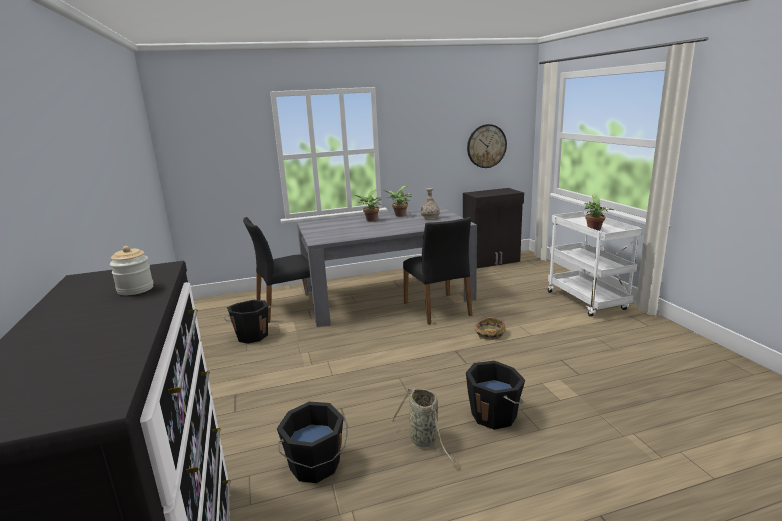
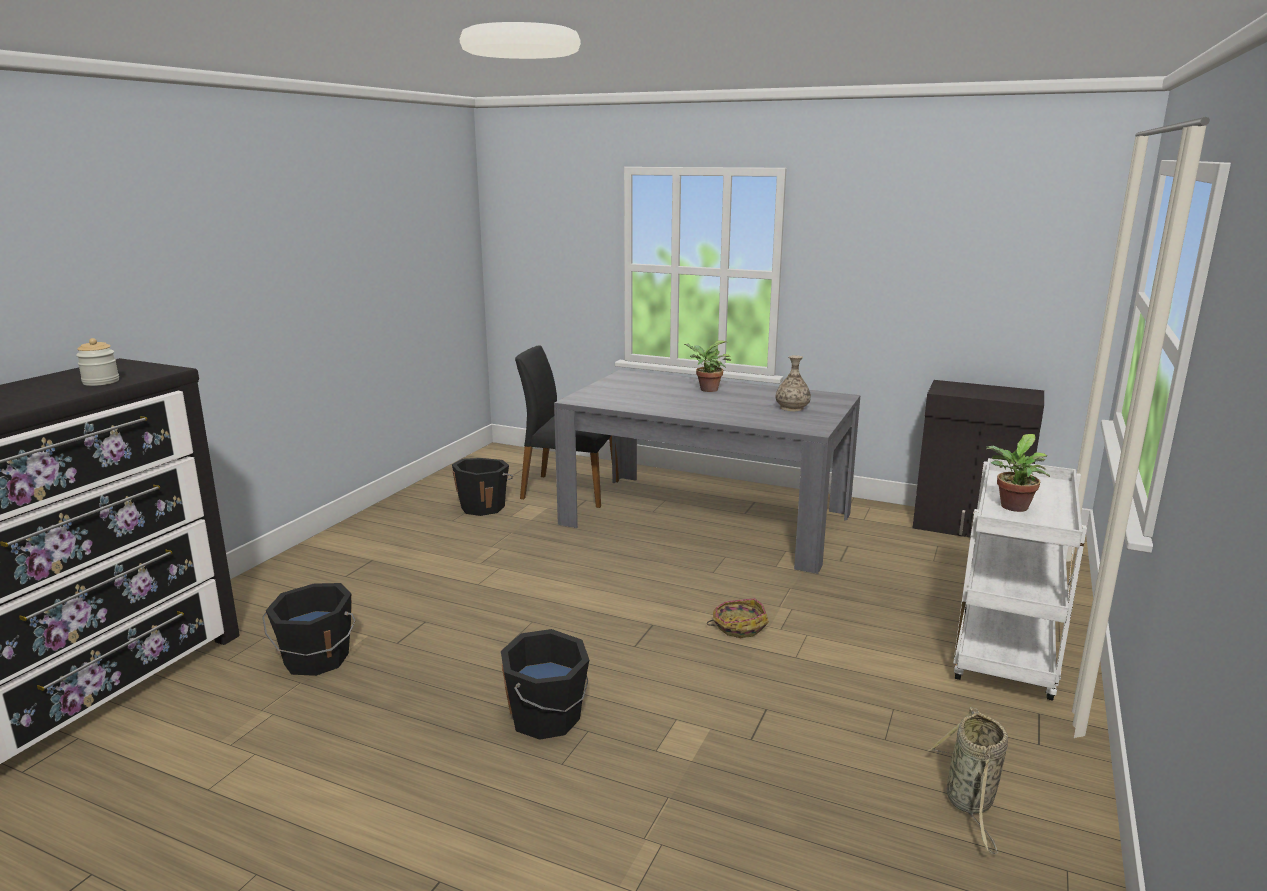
camera: 40 degrees right, 0 degrees up
(399, 215) = (760, 393): potted plant -> none
(424, 440) = (433, 697): basket -> basket (970, 803)
(438, 309) = (737, 563): black chair -> none
(486, 146) = (1002, 297): wall clock -> none

